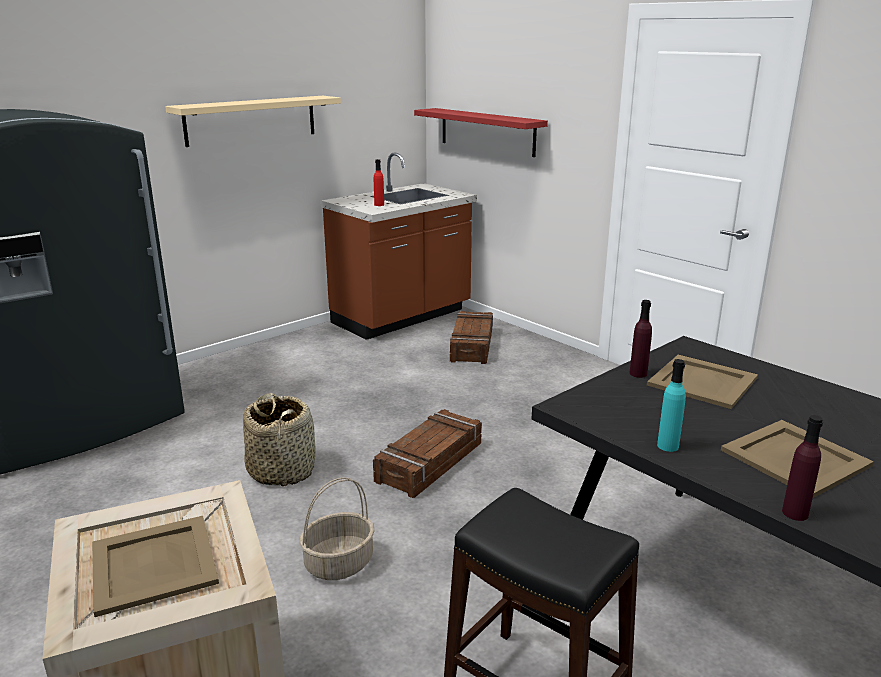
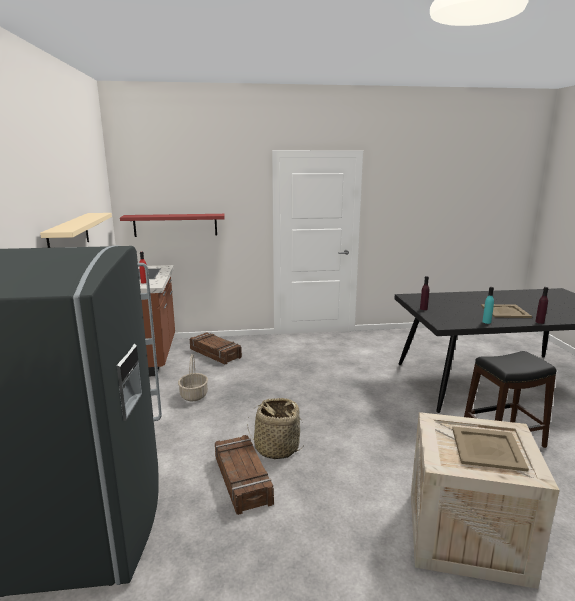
camera: 55 degrees left, 5 degrees down
(339, 563) = (382, 455): basket -> basket (193, 395)
(430, 462) = (319, 403): crate -> crate (243, 479)
(701, 381) = (439, 303): beige tray -> none

